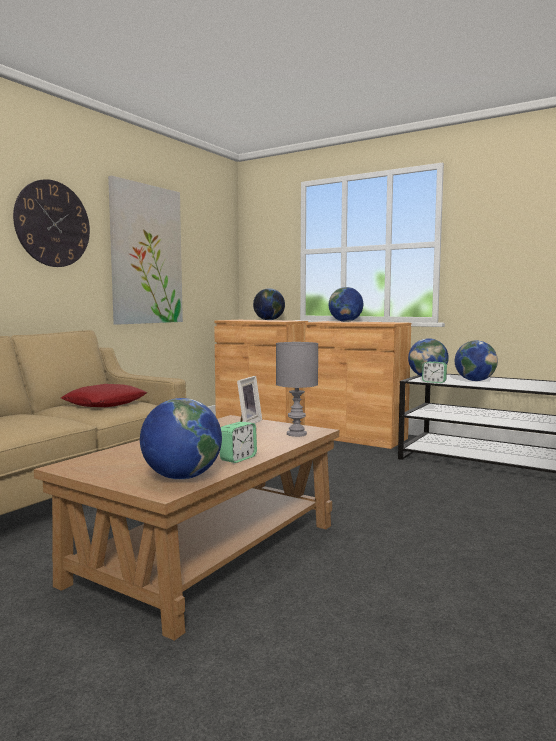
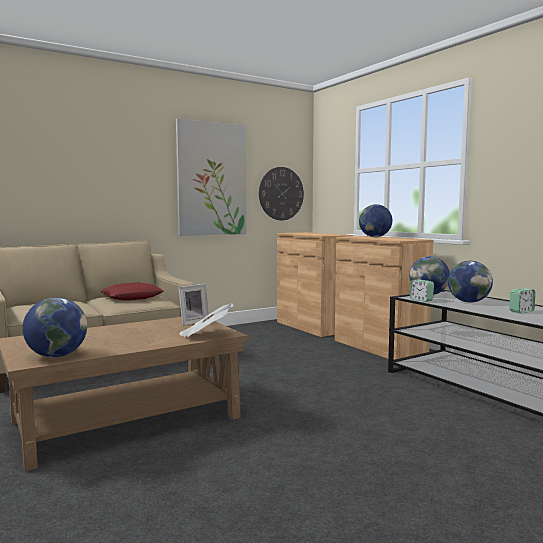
camera: 25 degrees right, 0 degrees up
(53, 224) = (125, 160): wall clock -> wall clock (281, 193)
(238, 458) = (120, 348): alarm clock -> alarm clock (521, 311)
(269, 320) = (321, 233): globe -> none
(296, 434) = (205, 335): grey table lamp -> newspaper

